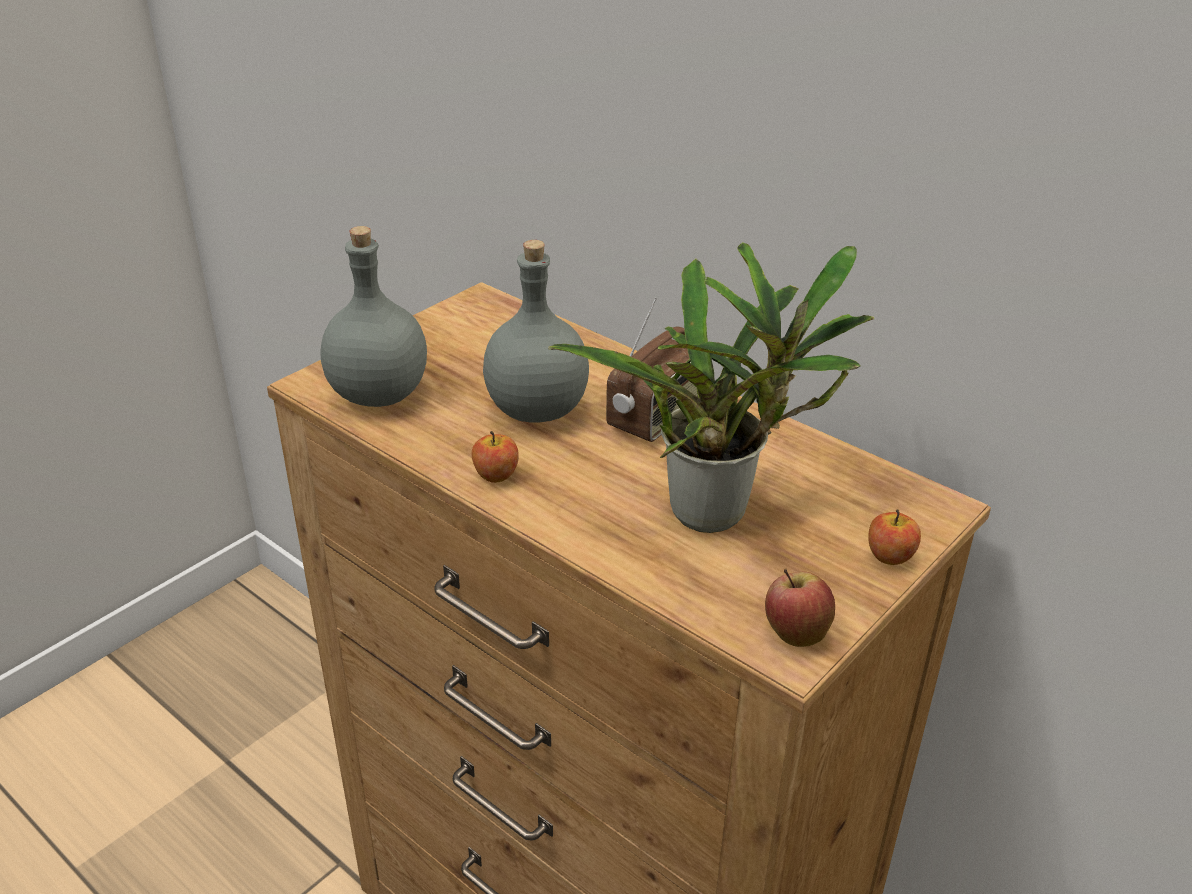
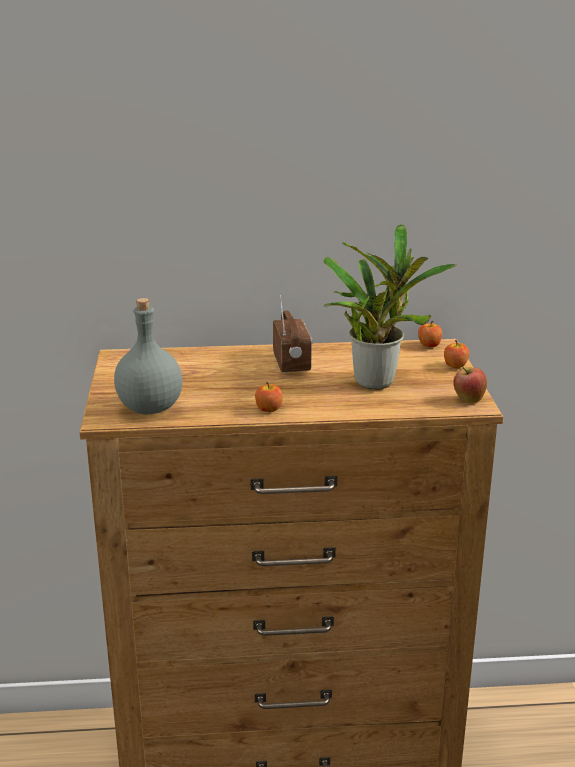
camera: 45 degrees left, 10 degrees down
(539, 410) = (238, 381): grey bottle -> none
(915, 494) = (429, 345): none -> apple

